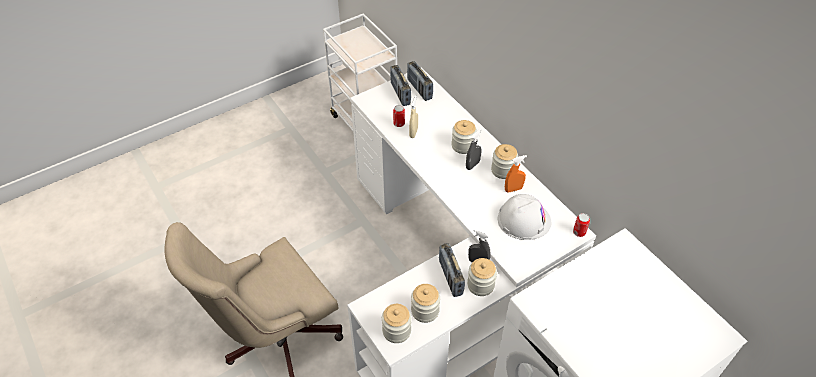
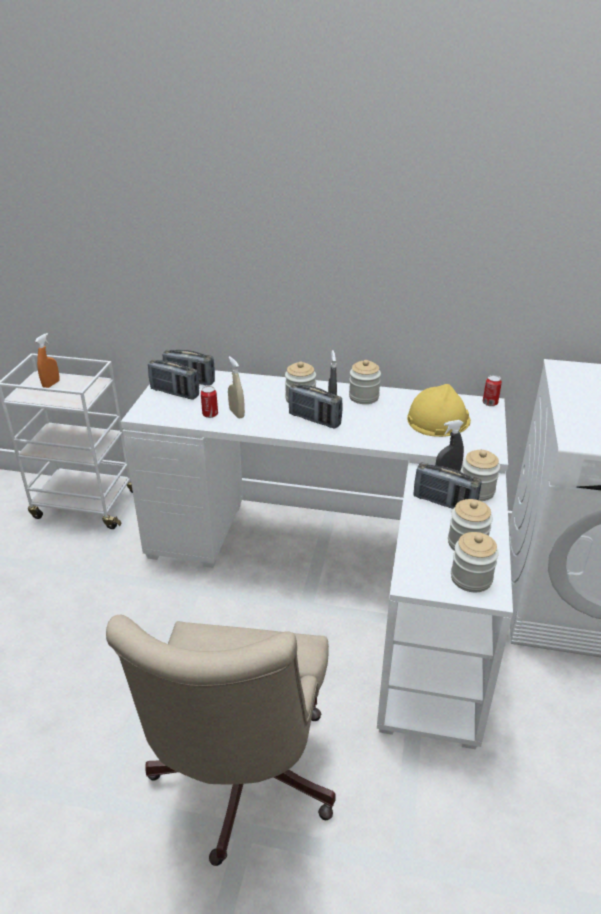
camera: 45 degrees left, 15 degrees down
(450, 167) = (314, 420): none -> radio
(513, 189) = (394, 404): orange spray bottle -> orange spray bottle (51, 384)
(524, 220) = (438, 419): white hard hat -> yellow hard hat

